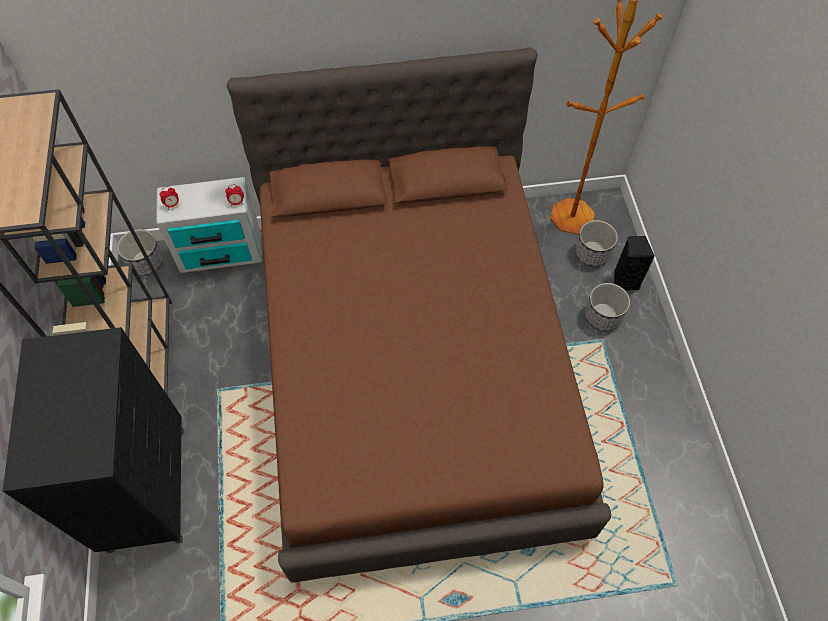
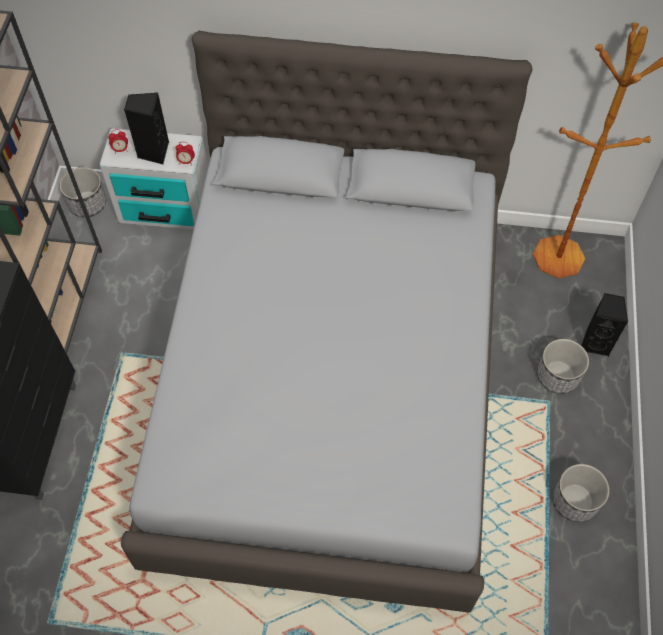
camera: 15 degrees right, 0 degrees up
(203, 200) = (153, 152): none -> black speaker
(414, 368) = (332, 381): brown bed -> grey bed
(592, 254) = (568, 304): planter -> planter (575, 501)

